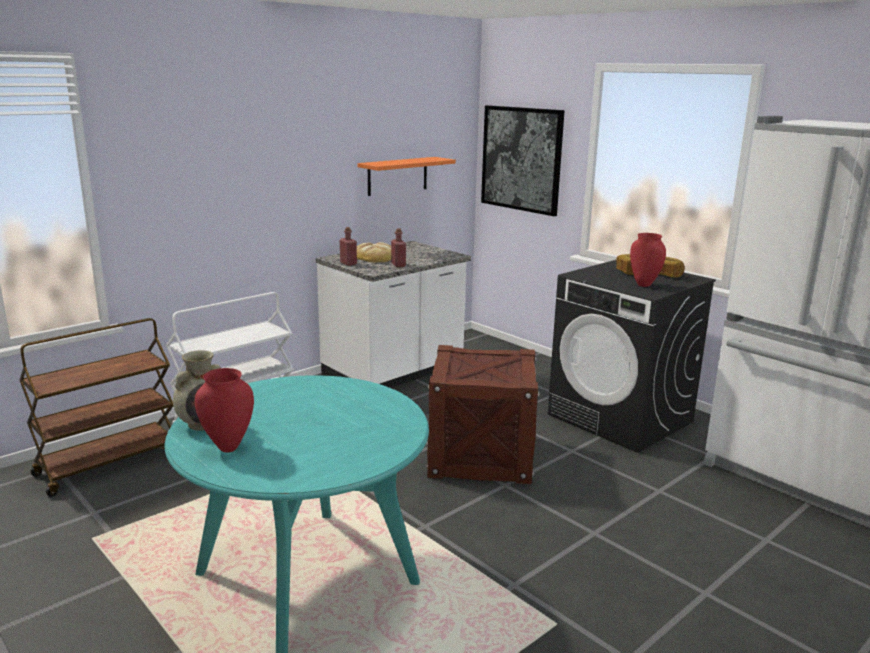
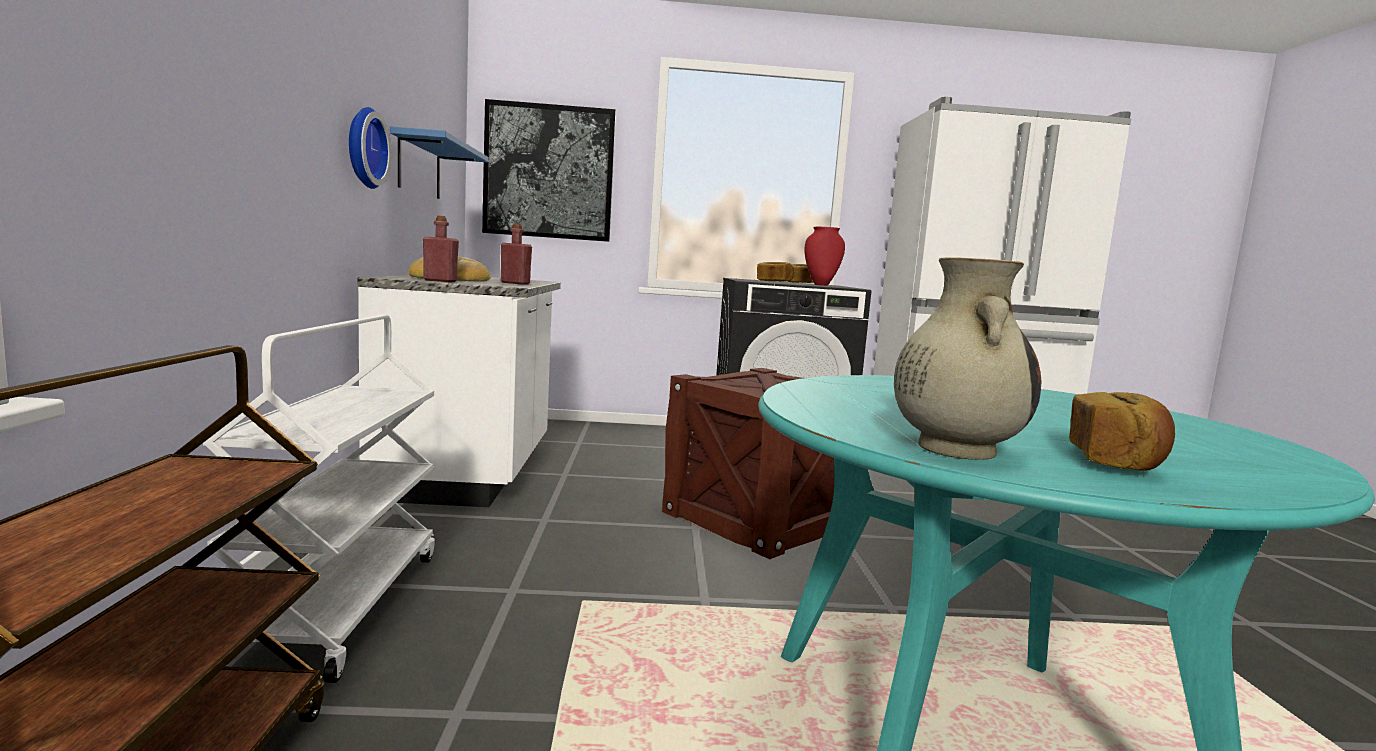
camera: 50 degrees left, 10 degrees down
(228, 448) = (1115, 461): red vase -> bread
(326, 185) = (363, 148): none -> wall clock
(397, 176) = (419, 167): orange shelf -> blue shelf

